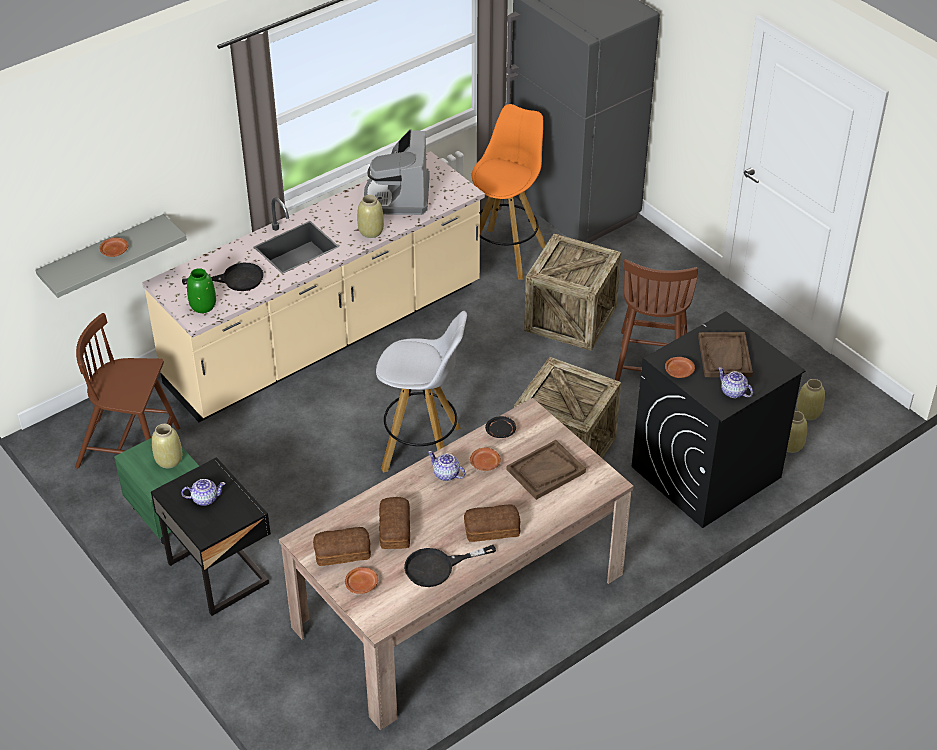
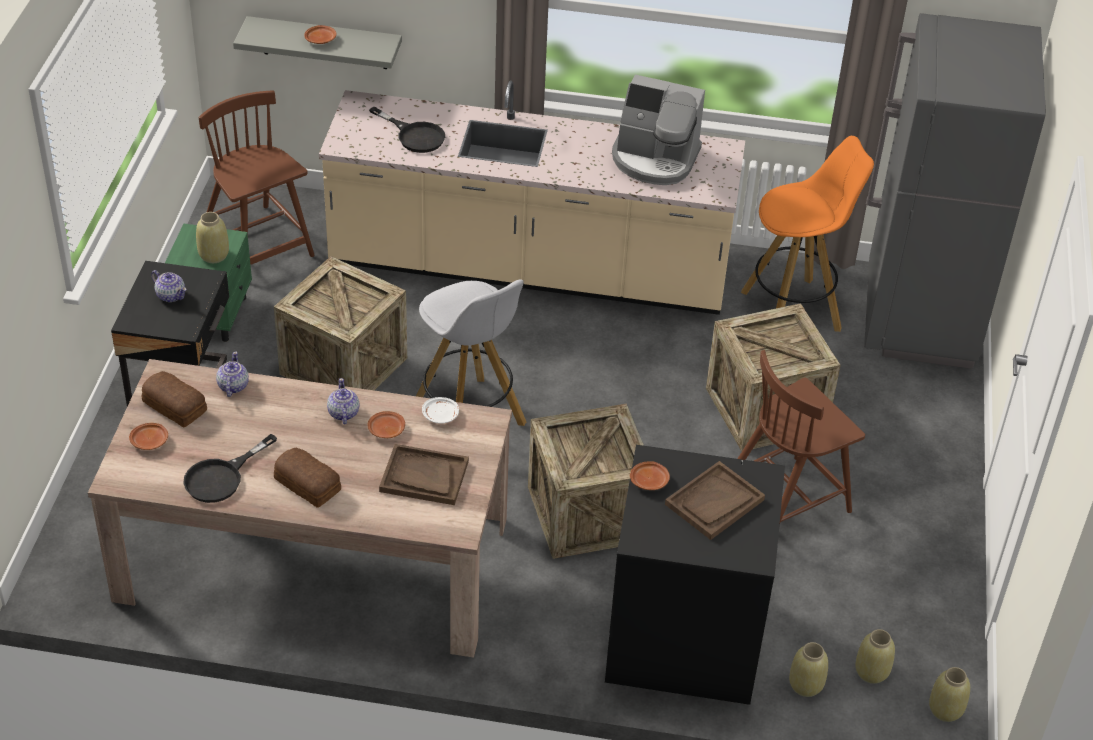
camera: 45 degrees right, 0 degrees up
(203, 306) = (358, 139): green vase -> none
(303, 478) = (343, 366): none -> crate
(371, 231) = (583, 173): beige vase -> beige vase (946, 710)
(394, 530) = (236, 421): bread -> none
(399, 196) = (654, 159): coffee machine -> coffee machine turned 120 degrees counterclockwise
(437, 567) = (221, 477): black frying pan -> black frying pan turned 75 degrees counterclockwise
(501, 431) = (441, 415): black plate -> white plate
(733, 392) = (669, 538): teapot -> teapot (232, 386)

